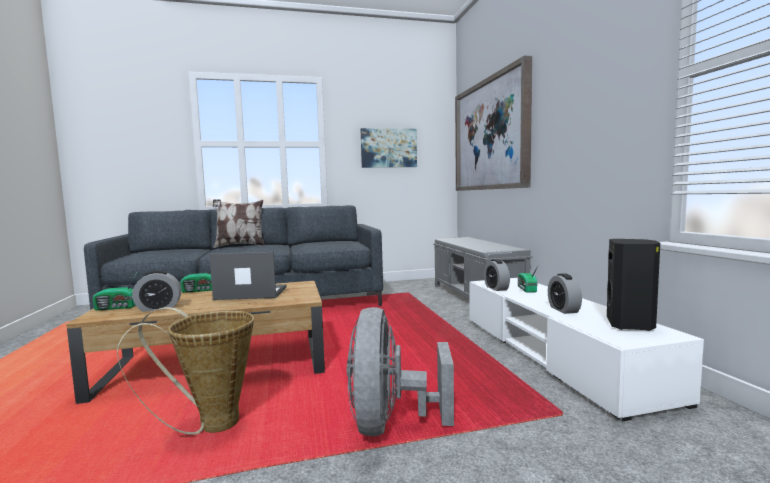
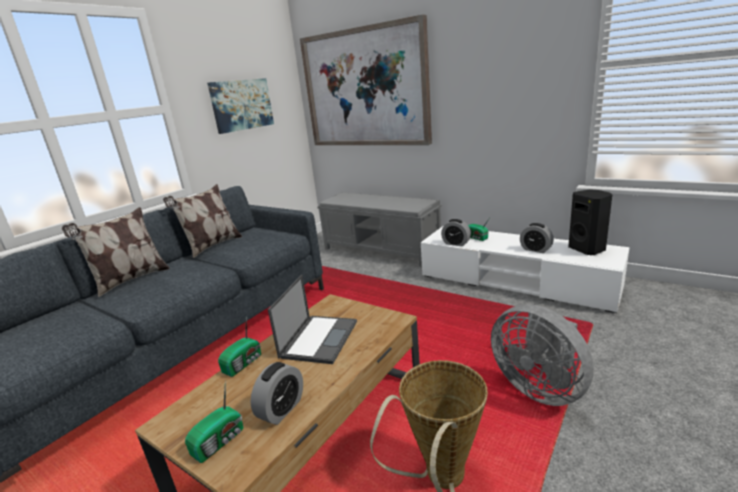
camera: 40 degrees left, 15 degrees up
(250, 293) = (319, 338): laptop -> laptop turned 150 degrees clockwise
(308, 242) = (212, 246): none -> pillow

